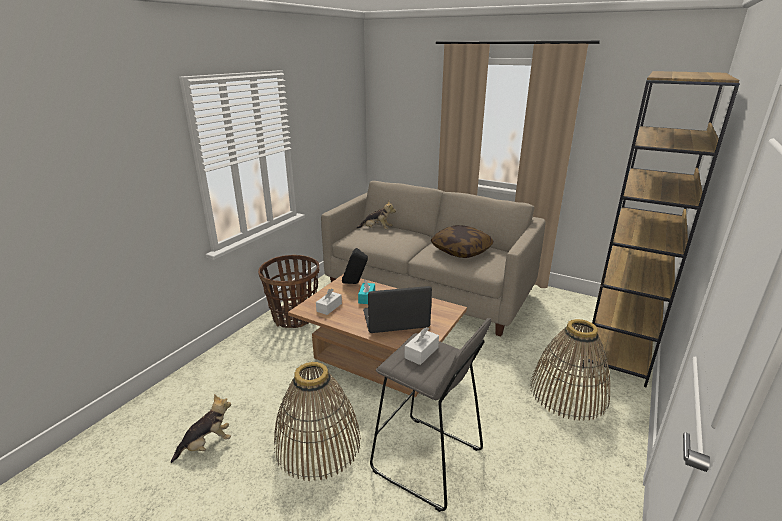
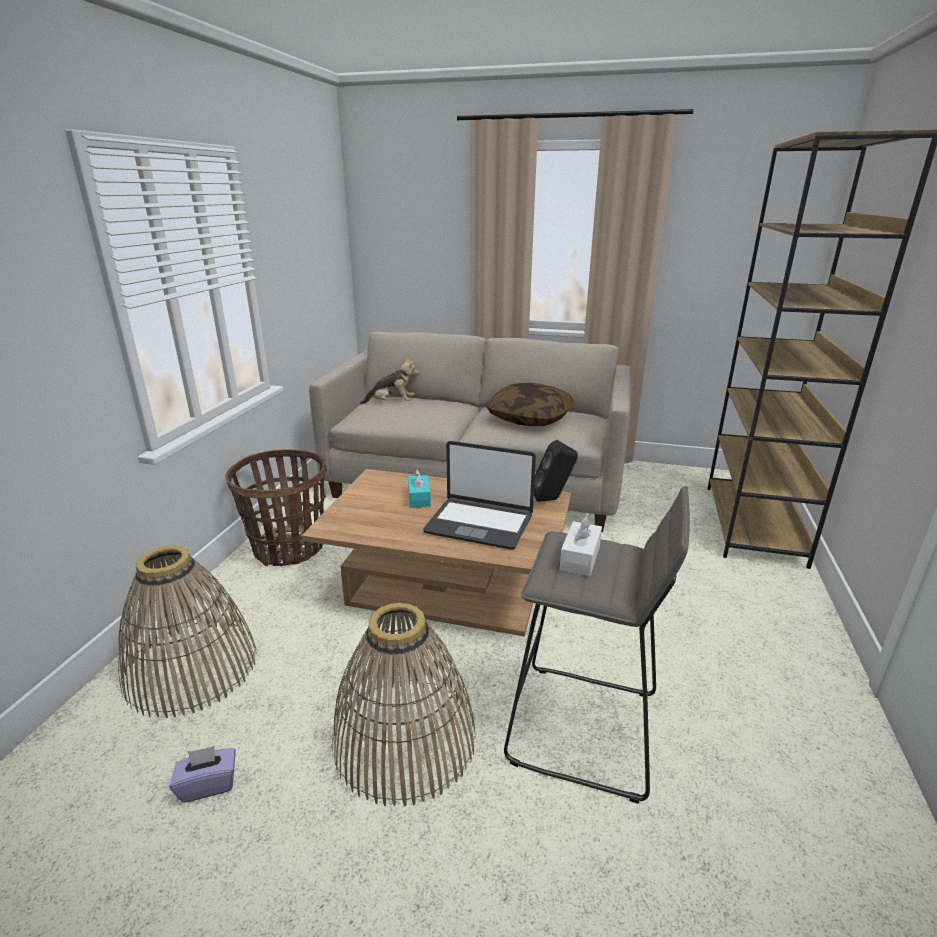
camera: 15 degrees left, 0 degrees up
(207, 445) = (208, 784): plush toy -> purple tissue box
(329, 307) = (367, 519): white tissue box -> none
(355, 283) = (391, 480): black speaker -> black speaker (552, 499)
(396, 320) = (479, 524): laptop -> laptop turned 135 degrees counterclockwise
(568, 393) = (723, 593): basket -> basket (191, 668)

